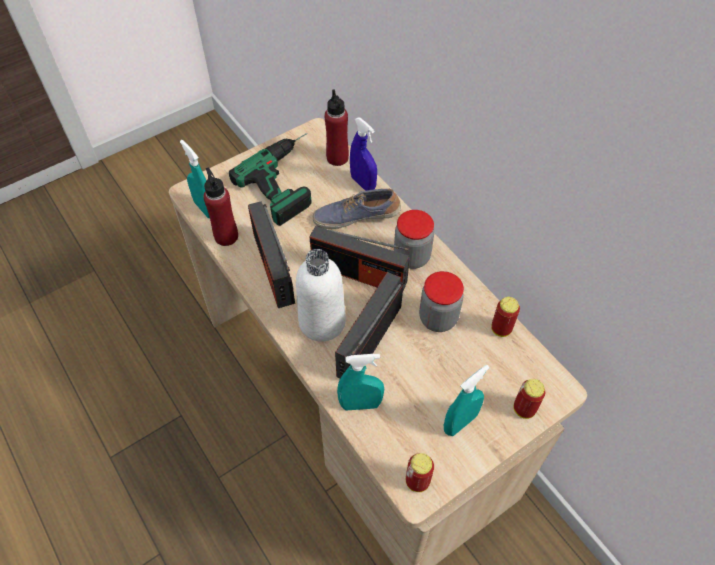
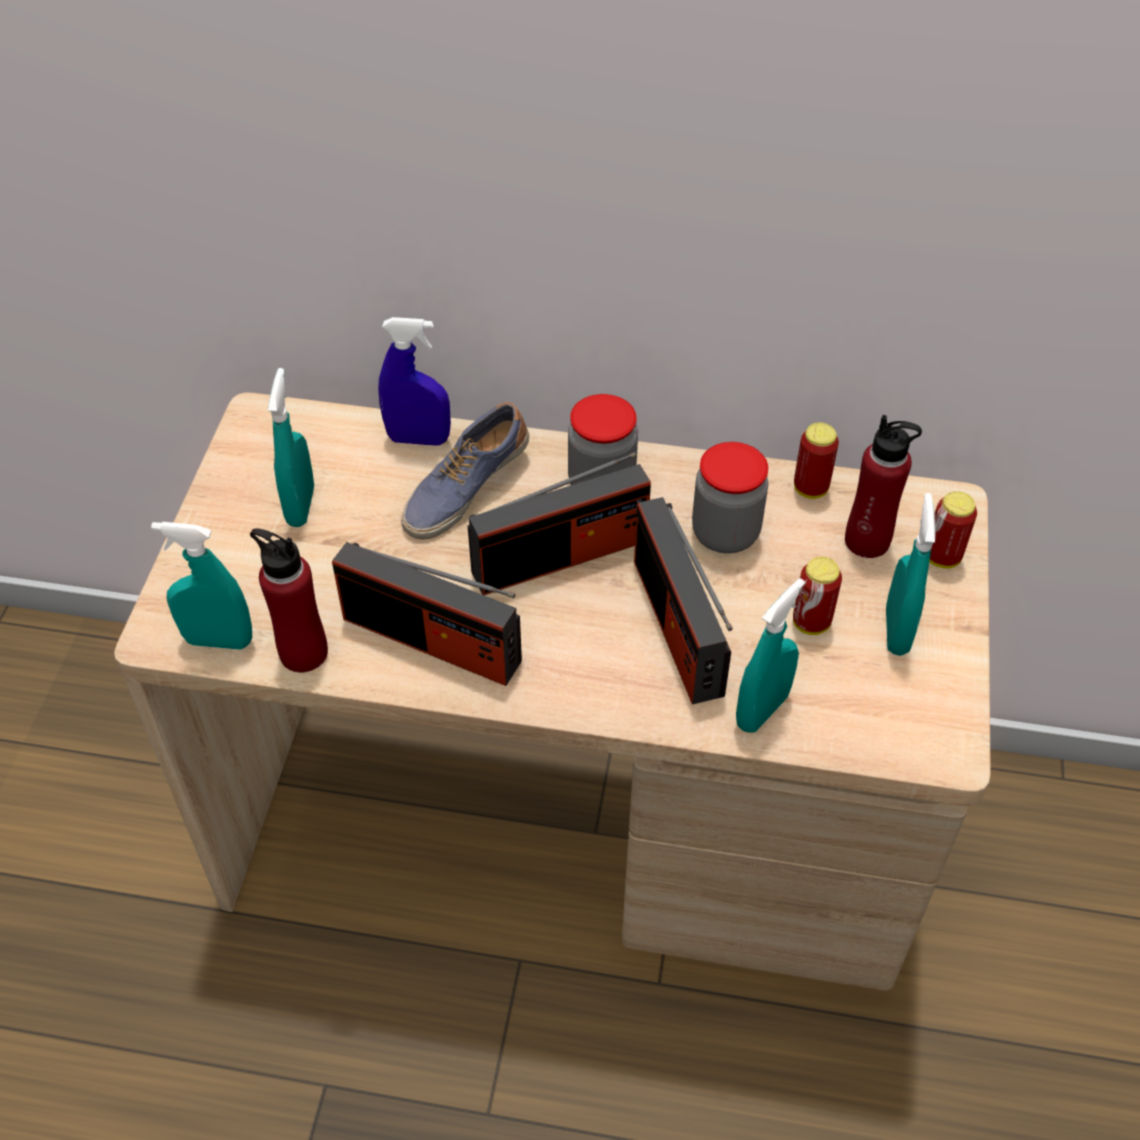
camera: 45 degrees left, 5 degrees down
(290, 178) = (301, 506): power drill -> turquoise spray bottle
(322, 322) = (588, 654): white bottle -> none
(337, 158) = (337, 430): red bottle -> red bottle (867, 541)
(417, 481) = (933, 737): can -> can (811, 622)

